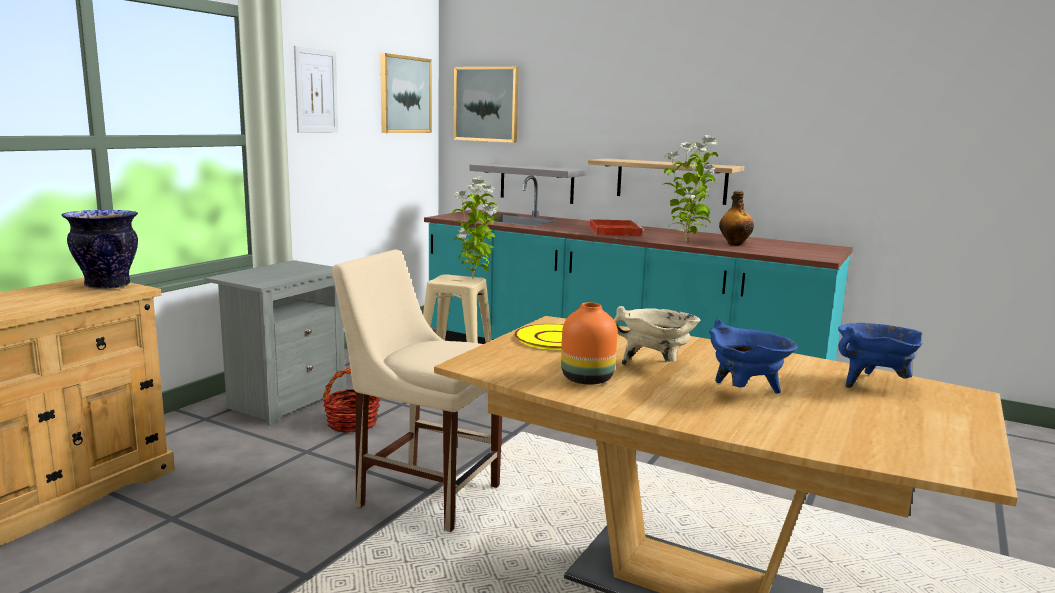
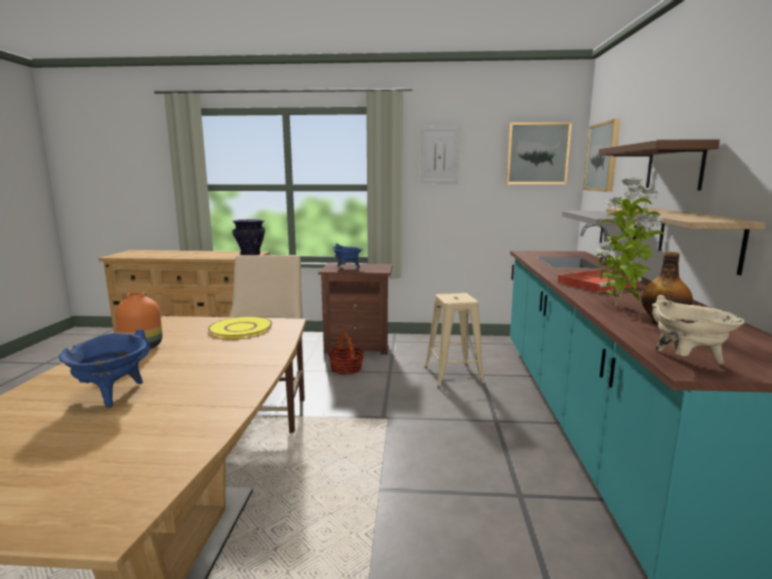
camera: 65 degrees right, 0 degrees up
(285, 401) = (358, 346): grey nightstand -> brown nightstand
(474, 279) = (468, 300): potted plant -> none
(627, 122) = (674, 167): none -> brown shelf
(655, 366) = (180, 360): beige cooking pot -> beige cooking pot (686, 361)
(873, 383) = (147, 454): blue cooking pot -> blue cooking pot (347, 268)

